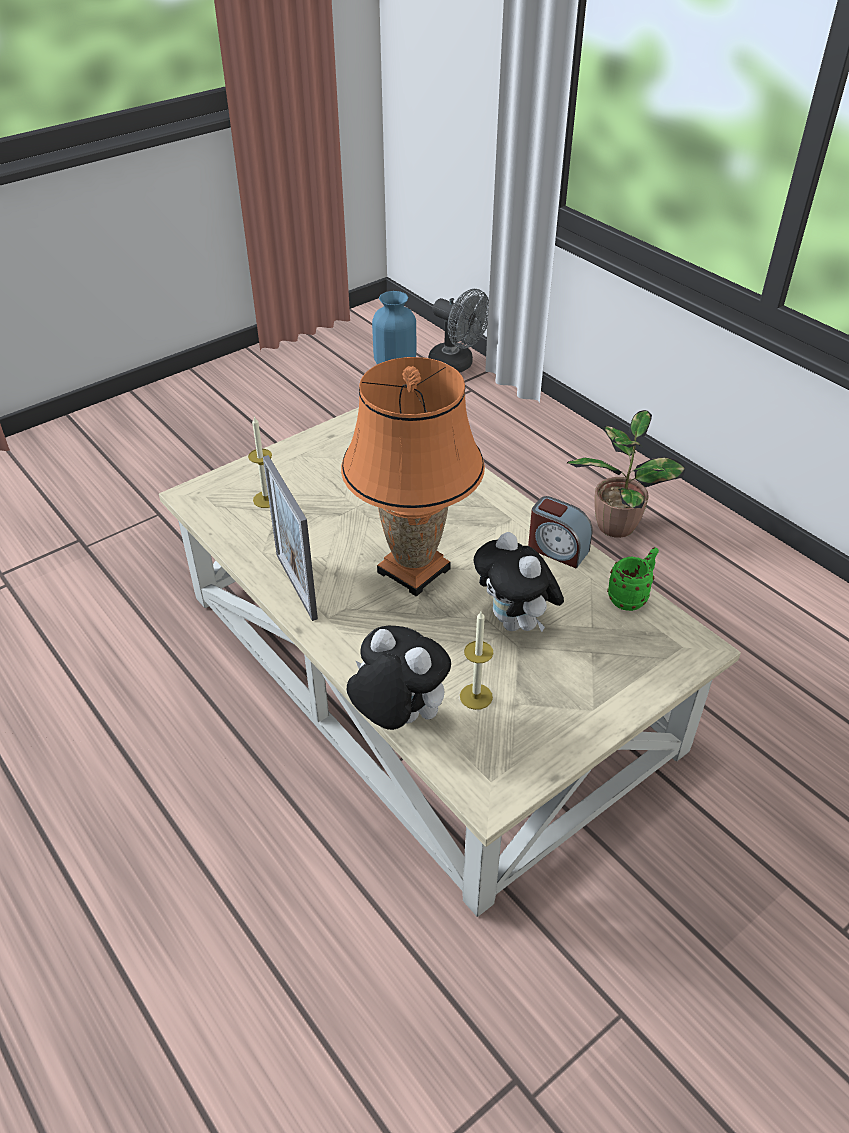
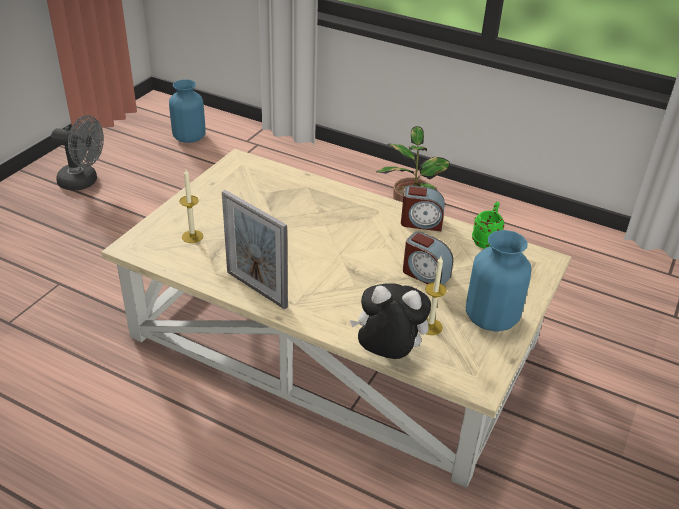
camera: 25 degrees left, 5 degrees down
(413, 570) = (334, 258): orange table lamp -> none
(457, 365) = (236, 130): grey fan -> grey fan (84, 182)
(515, 623) = (425, 274): plush toy -> alarm clock
(565, 708) = (491, 318): none -> blue vase

